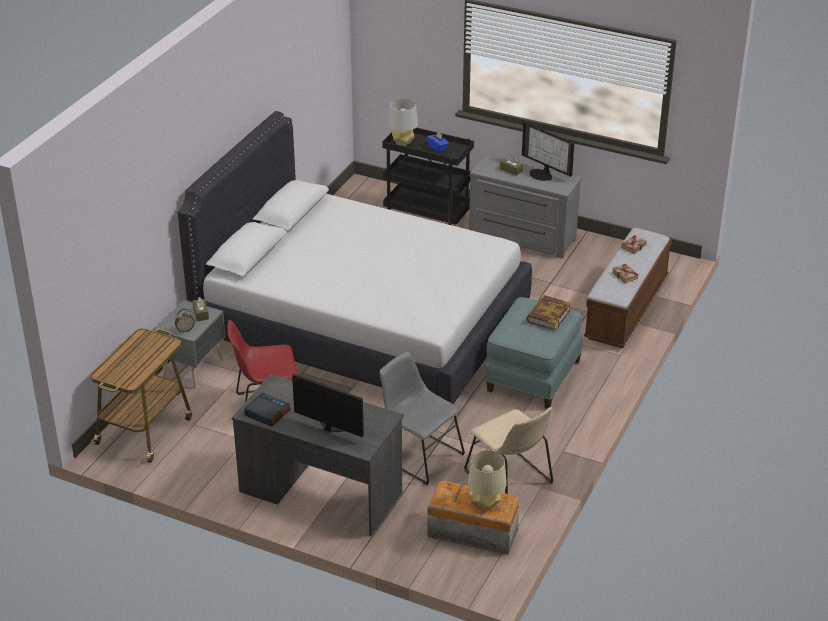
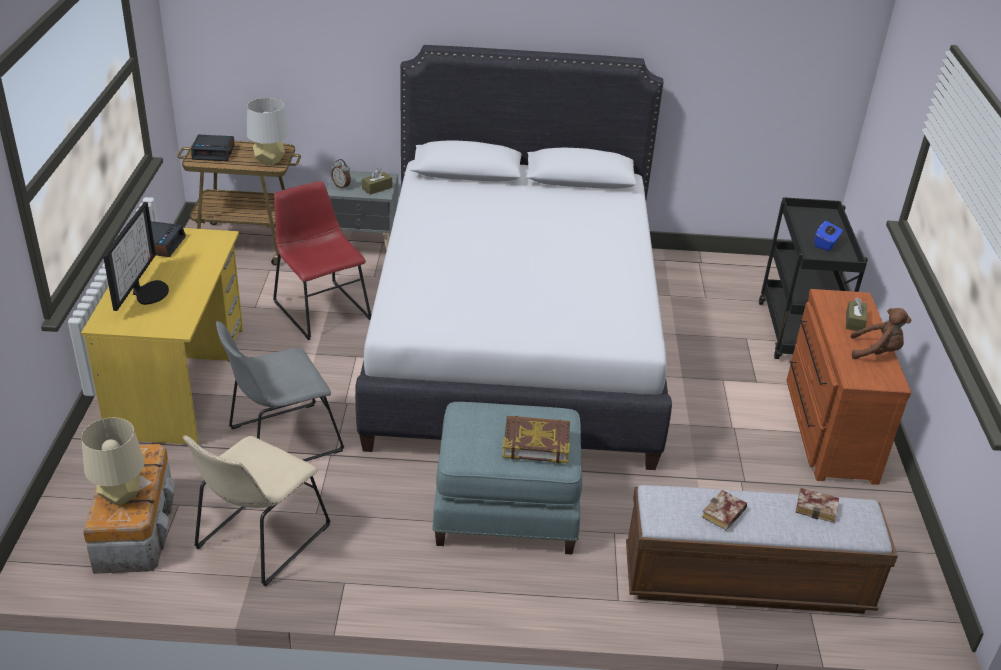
camera: 65 degrees right, 0 degrees up
(121, 370) = (214, 152): none -> alarm clock
(320, 492) = (179, 381): grey desk -> yellow desk
(403, 143) = (807, 217): grey table lamp -> grey table lamp (269, 161)
(417, 454) = (281, 441): grey chair -> grey chair turned 135 degrees counterclockwise
(521, 238) = (826, 428): grey dresser -> brown dresser
(542, 174) = (876, 352): monitor -> brown plush toy

